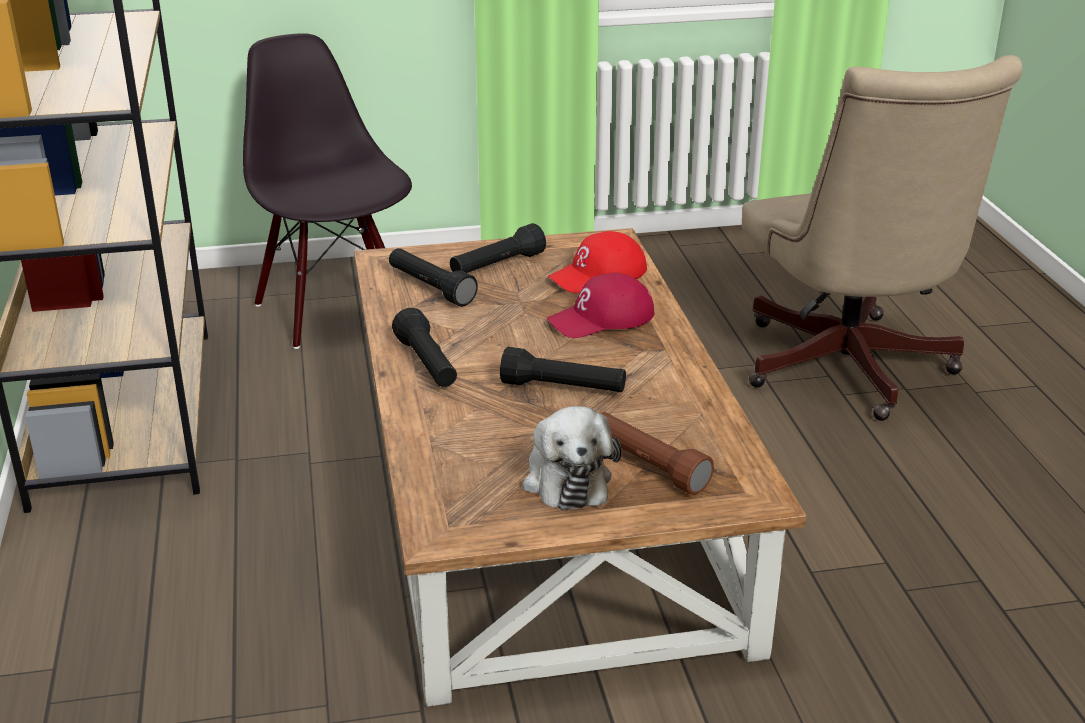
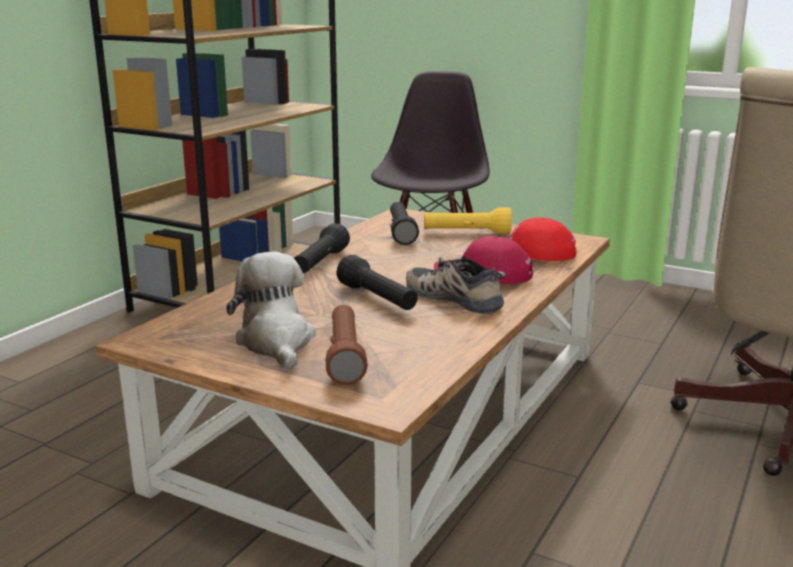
camera: 40 degrees right, 10 degrees down
(497, 266) = (466, 233): black flashlight -> yellow flashlight
(566, 478) = (276, 342): plush toy -> plush toy turned 135 degrees clockwise
(625, 358) = (456, 297): none -> shoe

